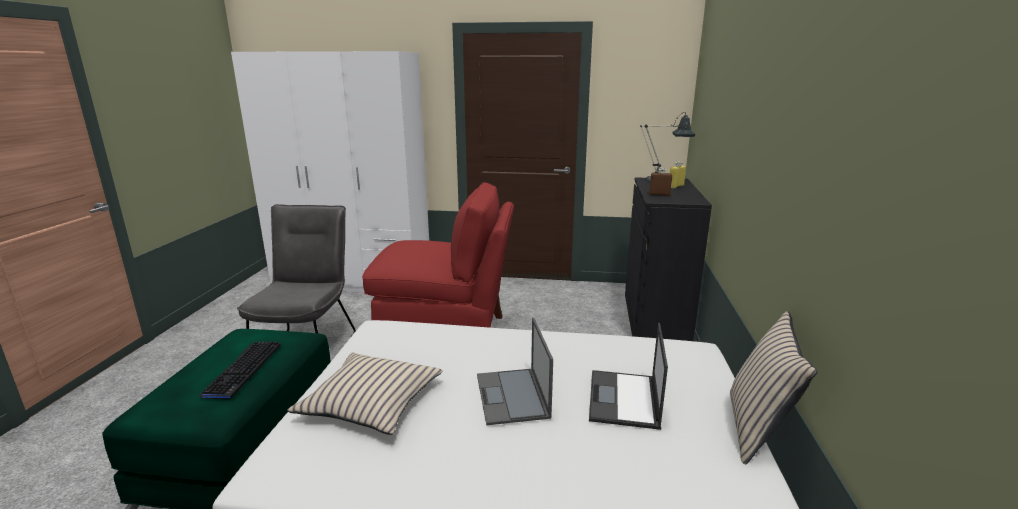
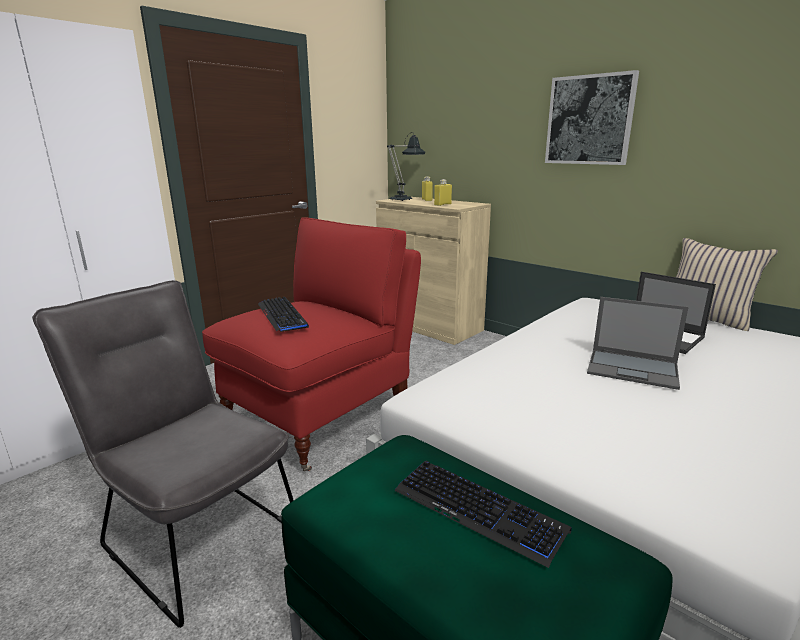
camera: 55 degrees left, 0 degrees up
(371, 403) = (605, 437): beige pillow -> none
(412, 247) = (282, 315): none -> keyboard
(655, 318) = (429, 325): black cabinet -> beige cabinet
(659, 194) = (442, 204): brown bottle -> yellow bottle
(763, 126) = (589, 120): none -> picture

